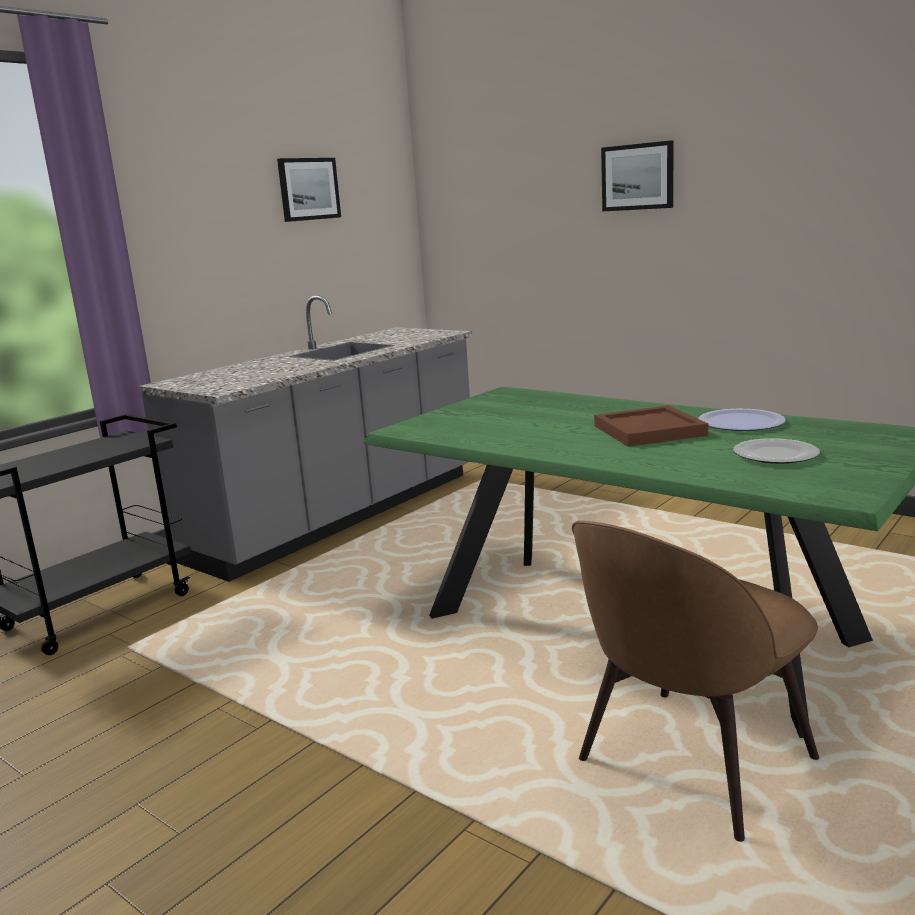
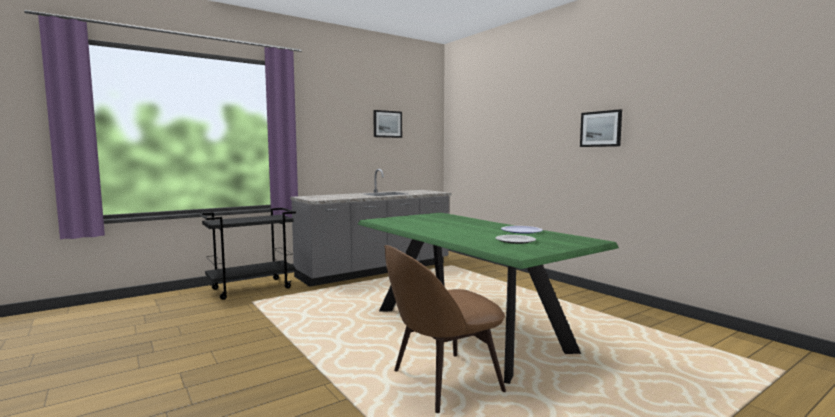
camera: 15 degrees right, 10 degrees down
(637, 177) = (533, 125): picture -> picture (601, 129)
(648, 431) = (474, 229): brown tray -> none

